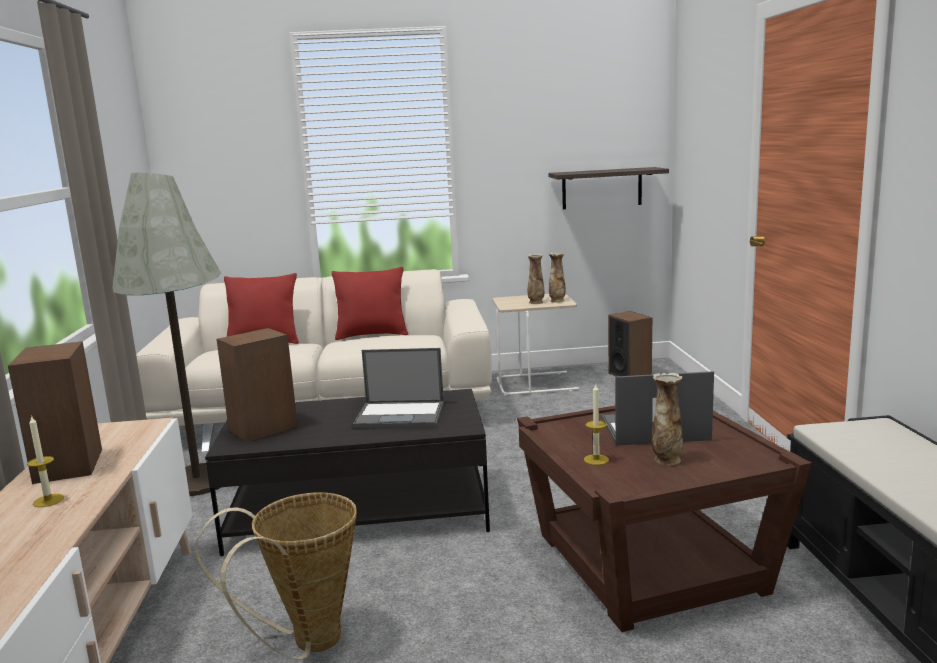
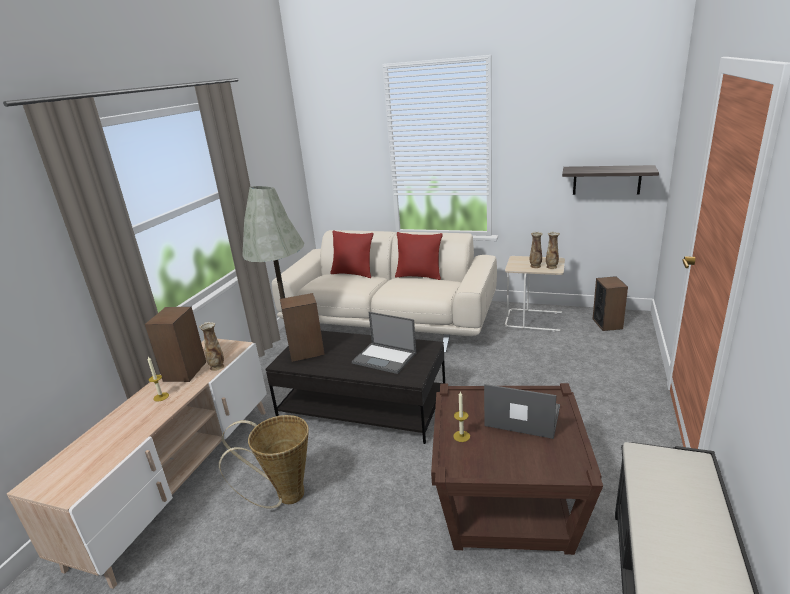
camera: 25 degrees right, 10 degrees up
(666, 459) = (507, 449): vase -> vase (217, 366)

